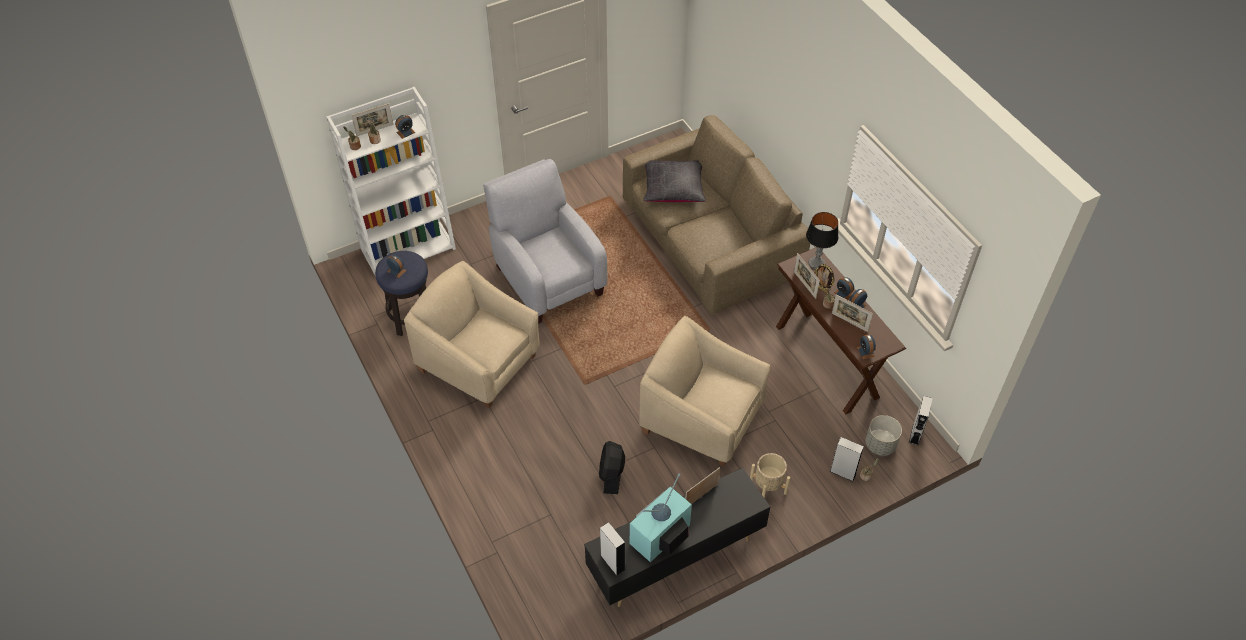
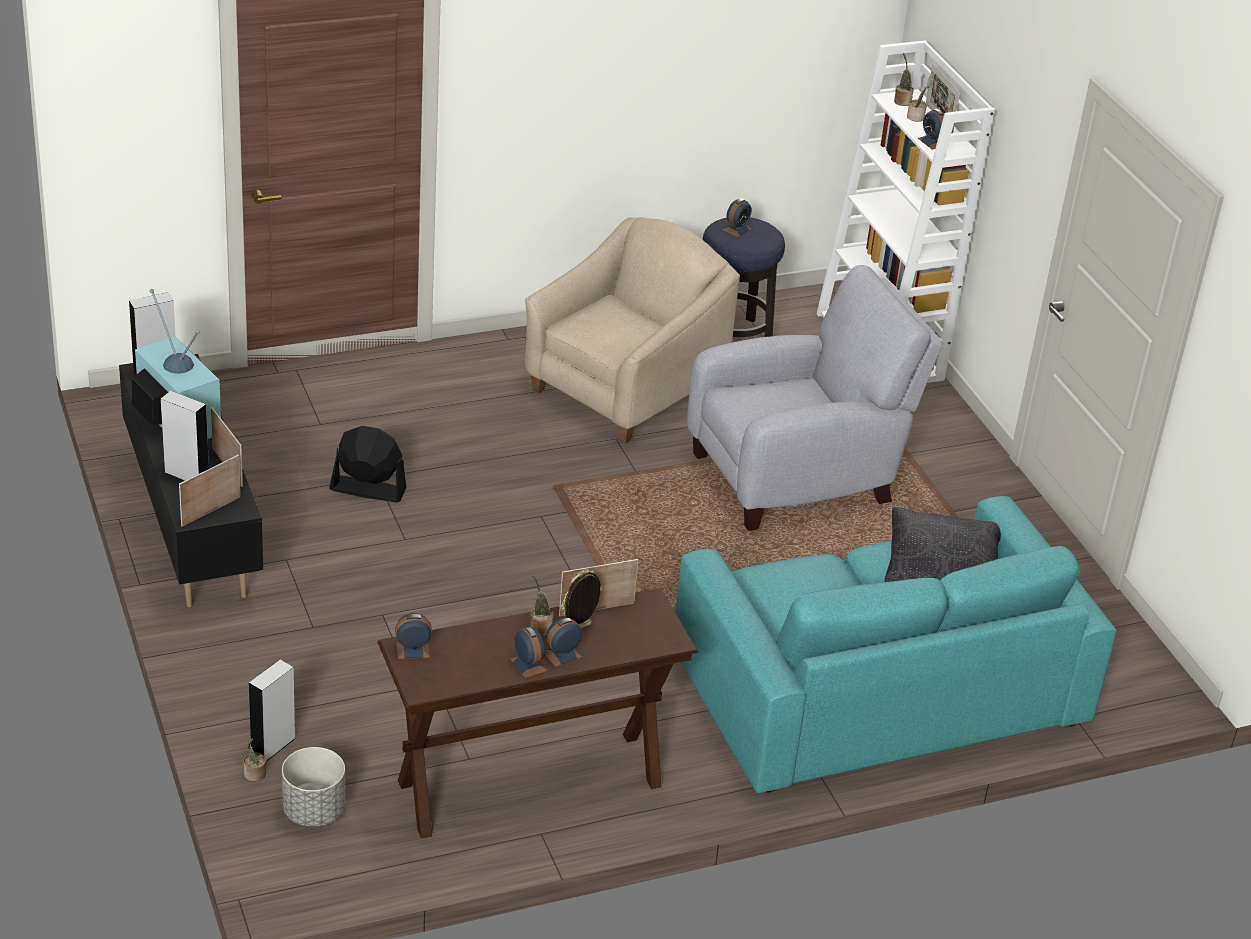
camera: 95 degrees right, 15 degrees down
(701, 419) = (444, 600): beige armchair -> none
(709, 238) = (877, 686): brown sofa -> turquoise sofa
(767, 487) = (279, 649): beige planter -> none
(816, 264) = (648, 636): table lamp -> none
(849, 322) = (489, 646): picture frame -> picture frame (211, 511)
(915, 434) = (320, 867): grey speaker -> grey speaker (186, 475)

